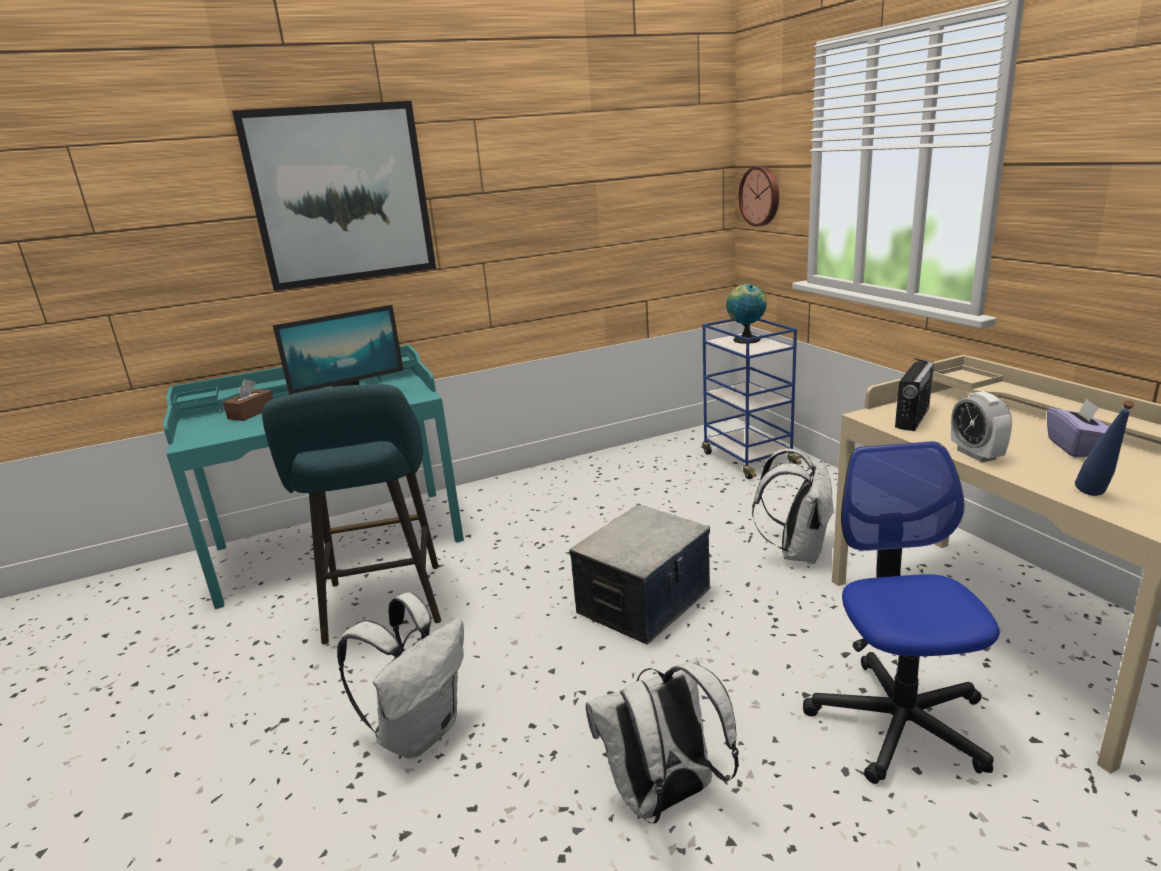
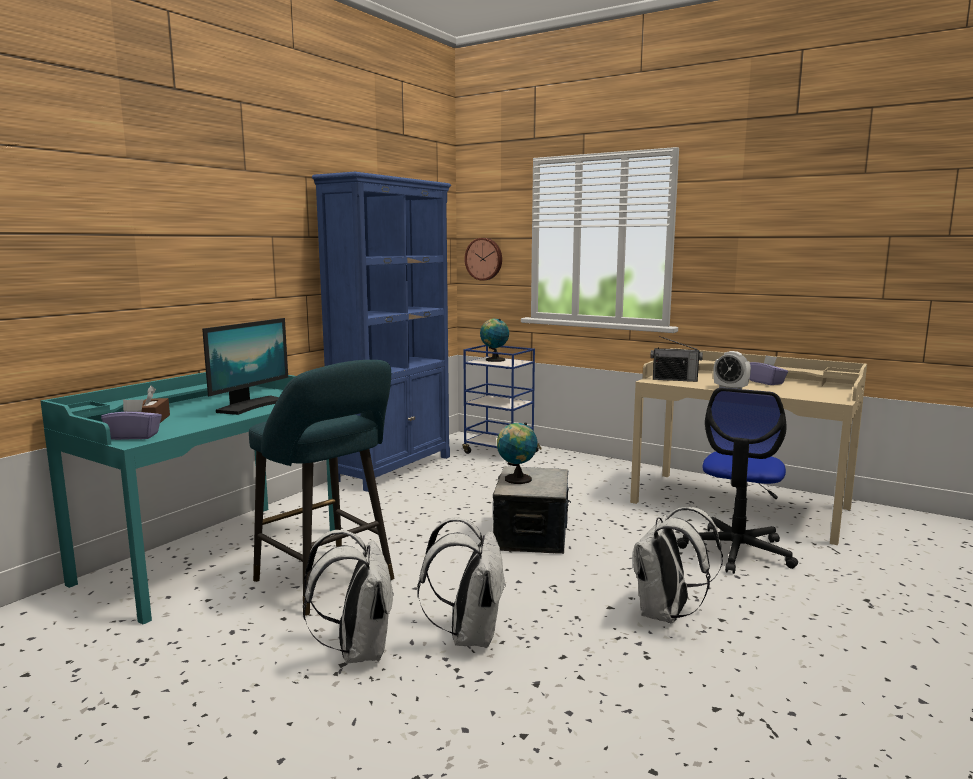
camera: 35 degrees left, 10 degrees down
(203, 435) = (134, 436): none -> purple tissue box
(341, 195) = (209, 224): picture -> none
(604, 463) = (394, 468): none -> blue bookcase
(622, 531) = (516, 479): none -> globe
(797, 552) = (593, 493): white backpack -> white backpack (357, 651)
(899, 722) = (736, 551): office chair -> office chair turned 120 degrees counterclockwise
(912, 418) = (675, 379): radio -> radio turned 105 degrees clockwise
(1095, 497) = (803, 395): blue bottle -> none

